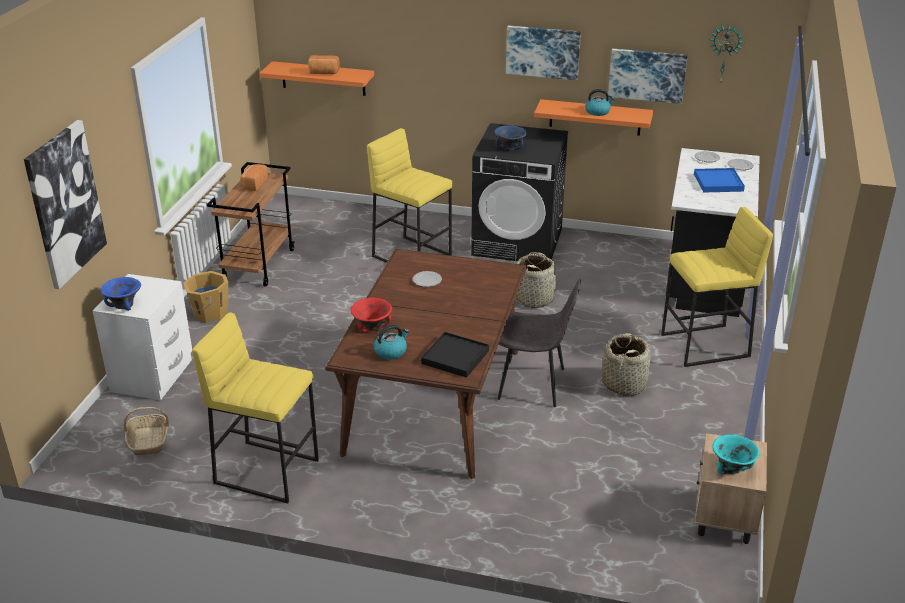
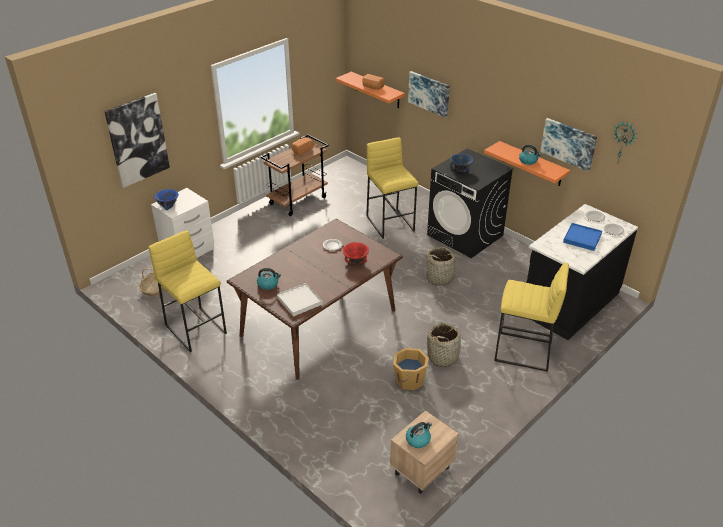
camera: 30 degrees right, 5 degrees up
(209, 313) = (247, 222): orange bucket -> orange bucket (409, 380)
(372, 326) = (273, 264): red bowl -> red bowl (355, 261)
(455, 357) = (299, 301): black tray -> white tray
(534, 384) = (386, 335): grey chair -> none
(543, 52) = (503, 108): picture -> picture (429, 93)
(732, 467) = (418, 439): turquoise bowl -> kettle

